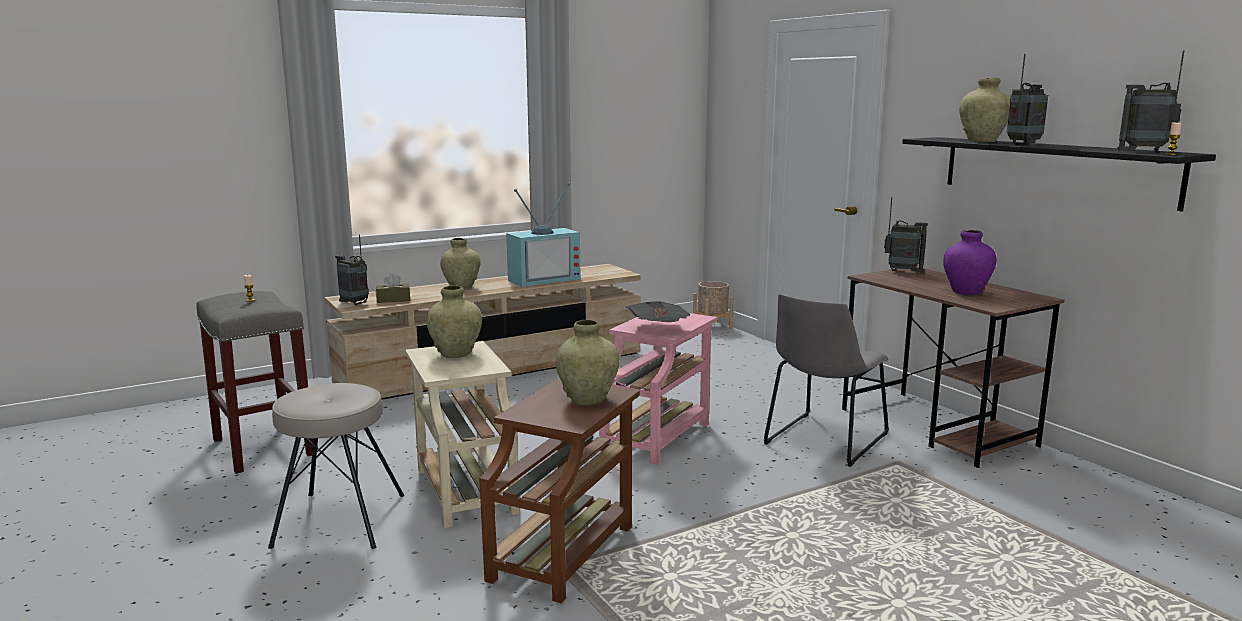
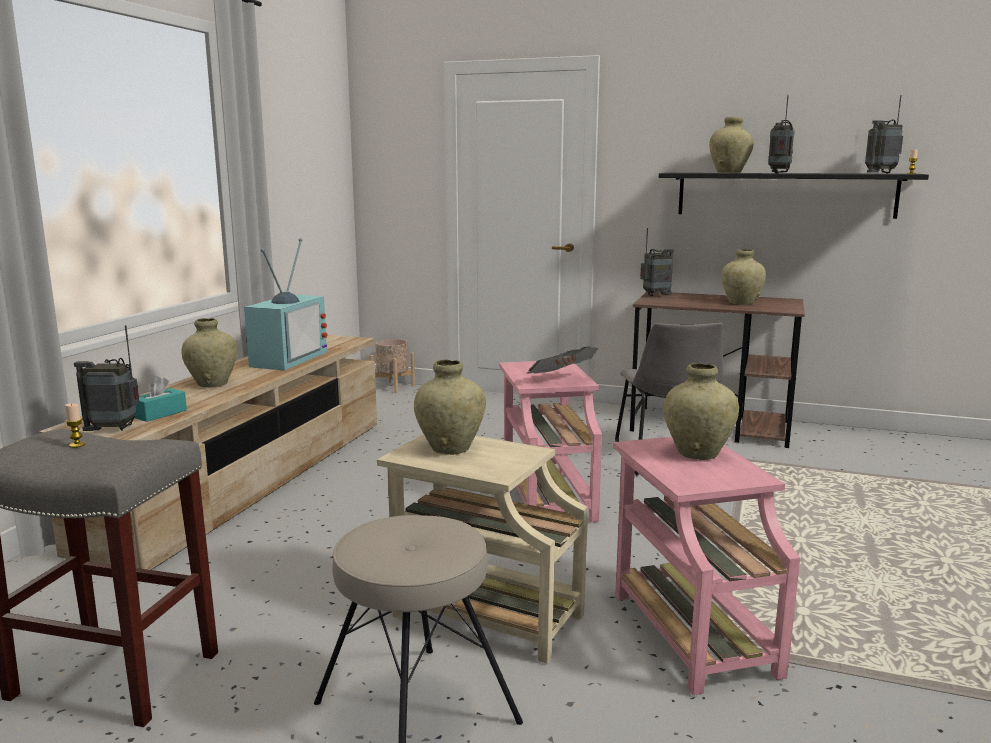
camera: 40 degrees left, 0 degrees up
(393, 300) = (160, 414): brown tissue box -> turquoise tissue box
(564, 551) = (690, 631): brown side table -> pink side table
(966, 292) = (741, 303): purple vase -> beige vase

